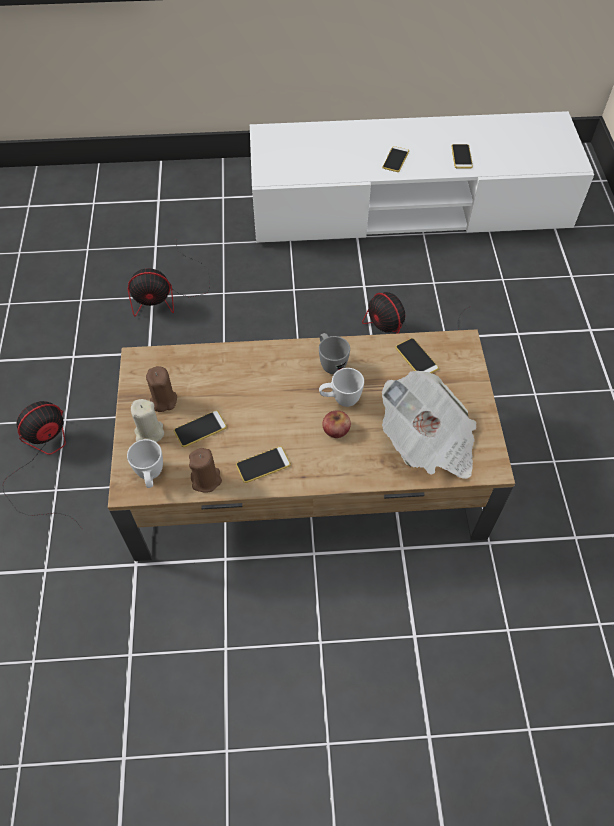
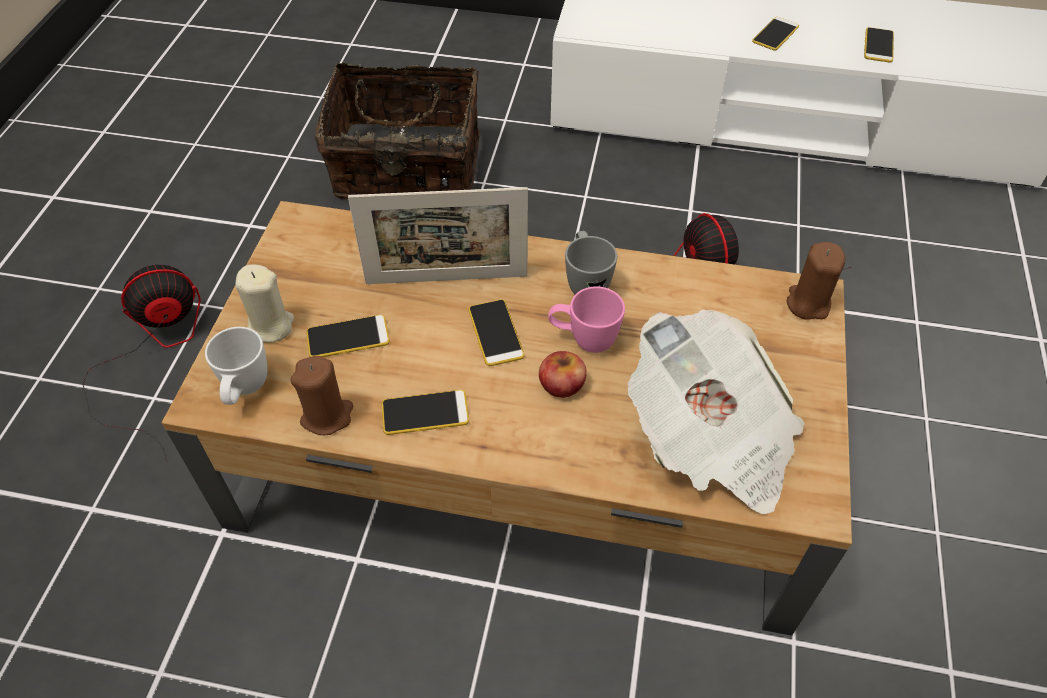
camera: 15 degrees right, 5 degrees down
(163, 400) = (310, 284): brown candle -> brown candle (807, 303)
(168, 294) = (407, 170): fan -> basket
(247, 379) = (446, 279): none -> picture frame
(340, 400) = (583, 340): white mug -> pink mug
(416, 358) = (728, 303): phone -> phone (495, 333)

